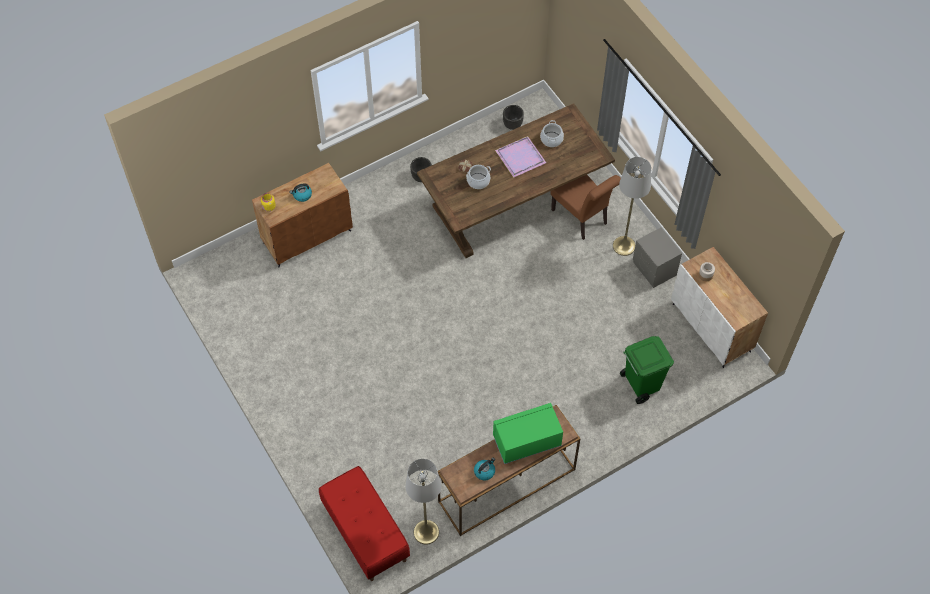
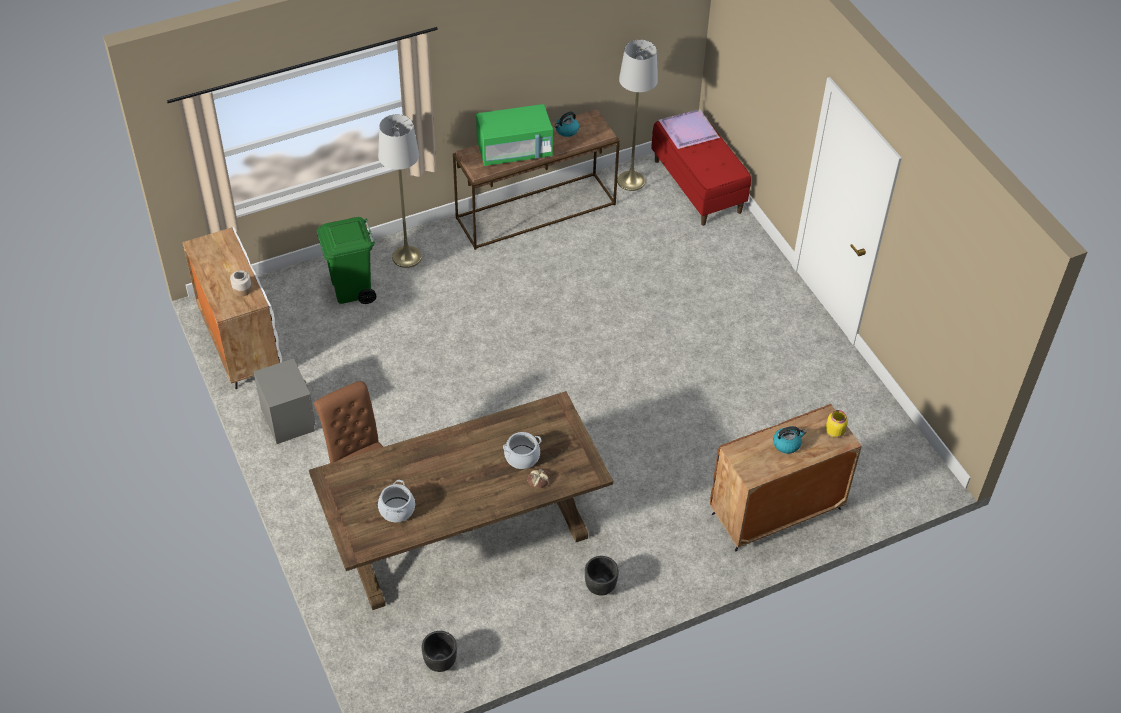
camera: 175 degrees left, 10 degrees down
(520, 156) = (451, 487): purple tray -> purple tray (688, 131)
(624, 246) = (320, 453): grey floor lamp -> grey floor lamp (407, 257)

